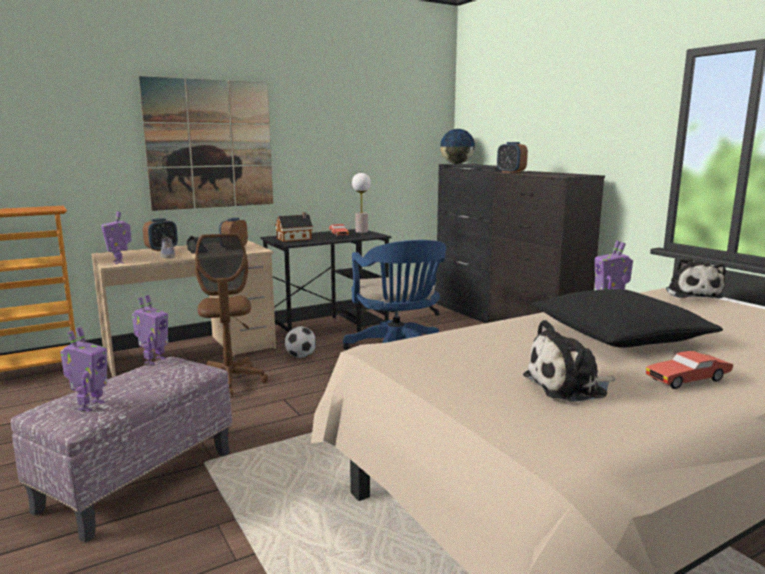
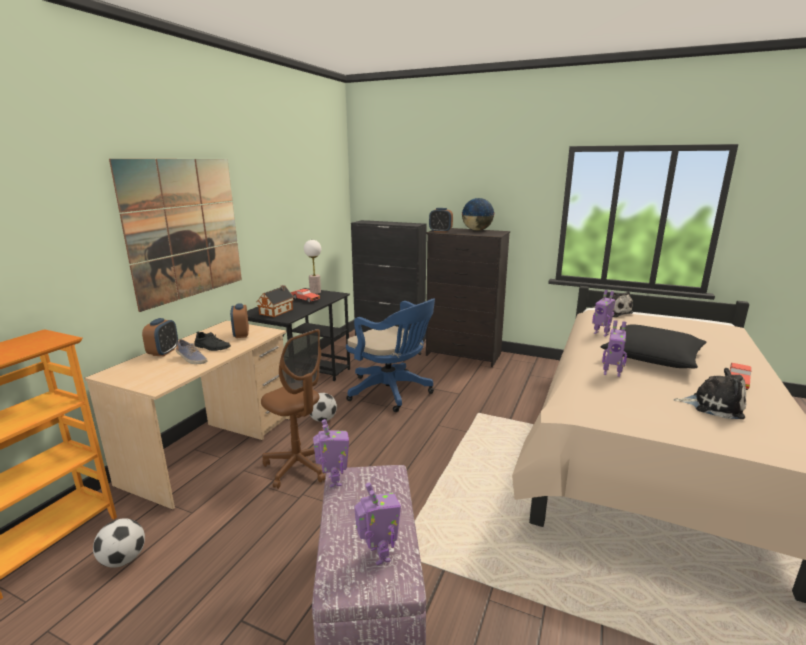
camera: 35 degrees left, 5 degrees up
(50, 395) = (123, 559): none -> football
(119, 262) = (158, 382): toy robot -> toy robot (611, 373)
(457, 164) = (365, 221): globe -> globe (477, 230)
(569, 386) = (713, 405): plush toy -> plush toy turned 105 degrees counterclockwise

